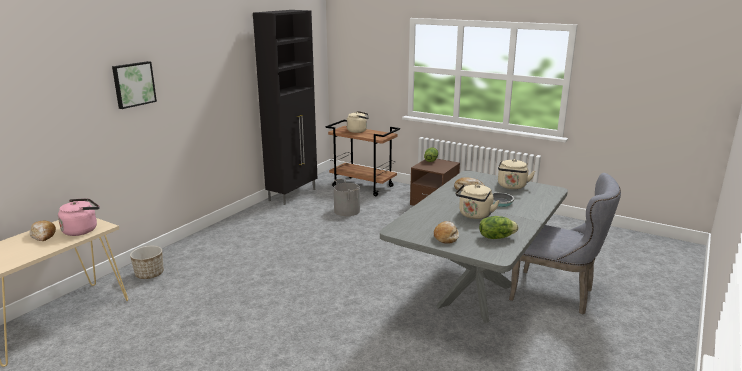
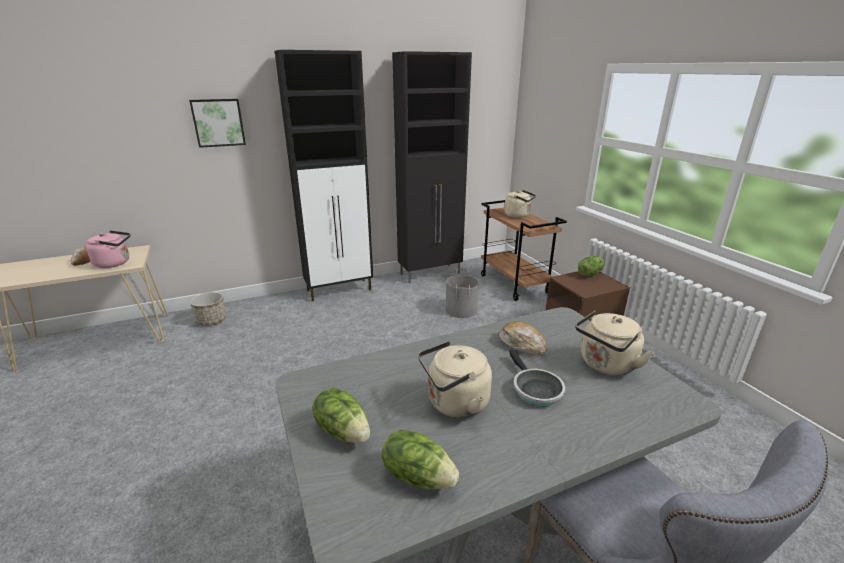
camera: 35 degrees right, 5 degrees up
(233, 223) = (340, 290): none -> black cabinet
(446, 237) = (343, 430): bread -> lettuce

